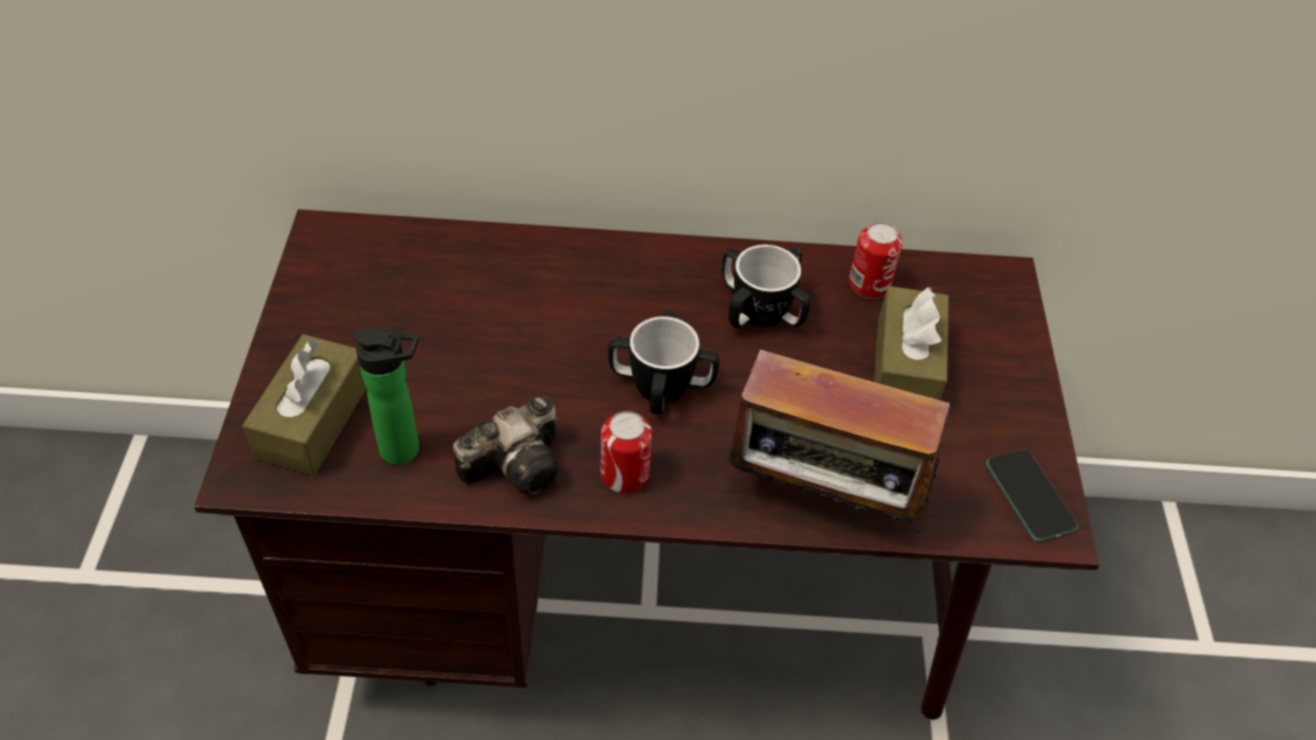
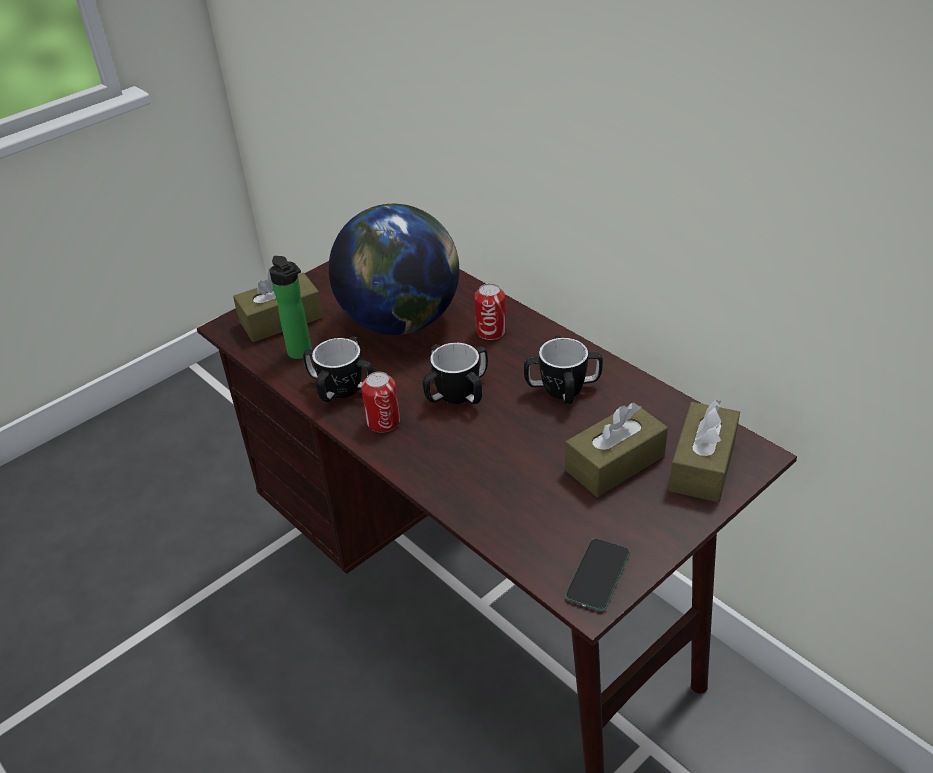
camera: 50 degrees right, 10 degrees down
(479, 330) = (401, 321): none -> globe
(520, 463) = (342, 388): camera -> mug
(822, 501) = (467, 497): radio -> none
(869, 284) = (651, 410): can -> can (491, 331)
(976, 316) = (702, 465): none -> brown tissue box

